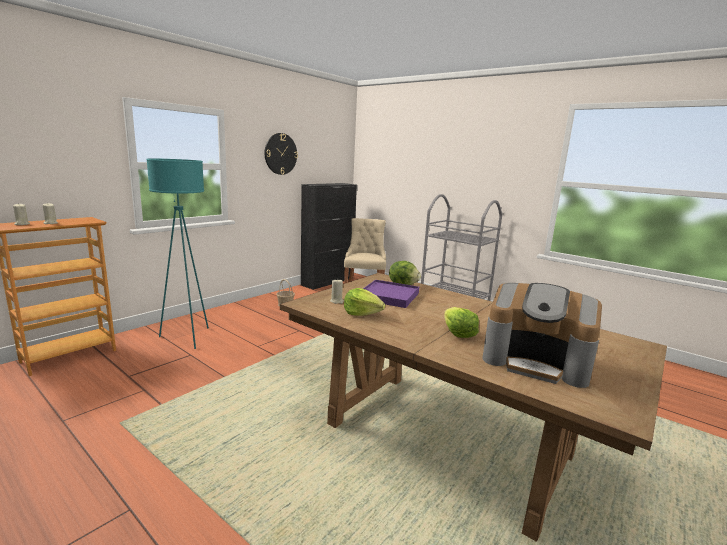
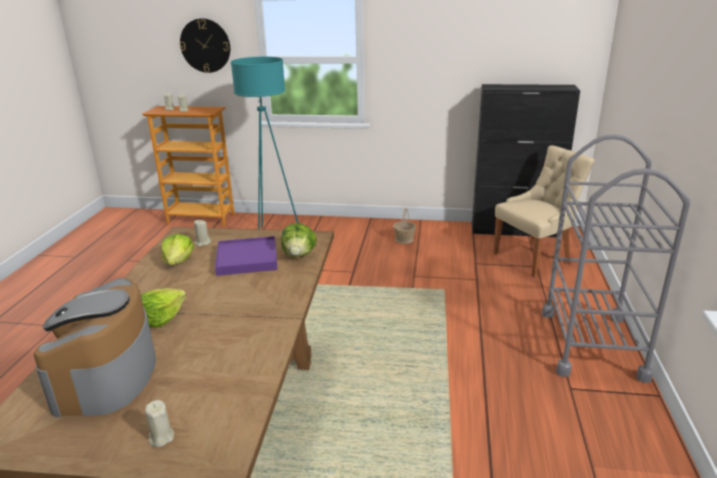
camera: 60 degrees right, 10 degrees up
(280, 154) = (448, 41): wall clock -> wall clock (205, 45)
(619, 356) = (161, 437): none -> beige candle

